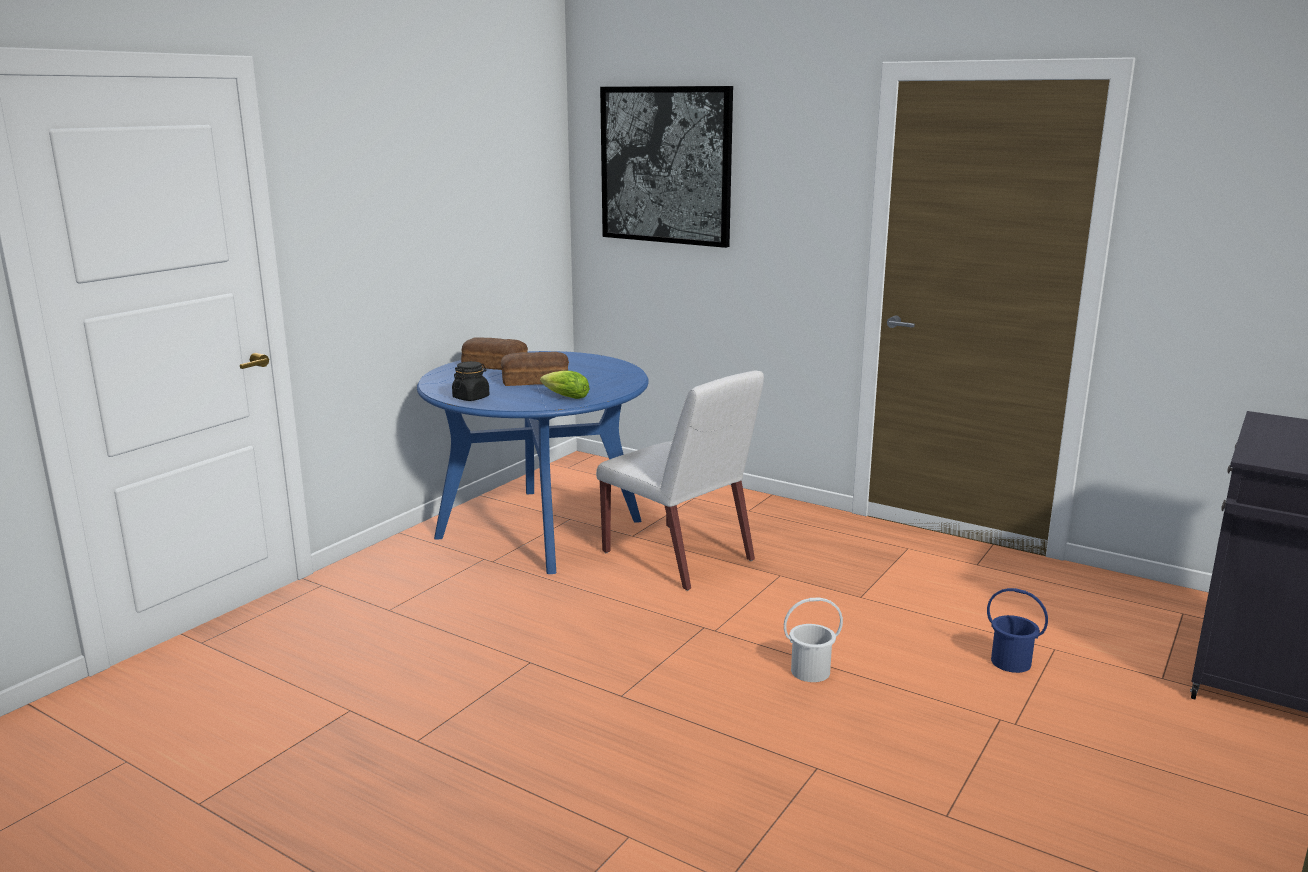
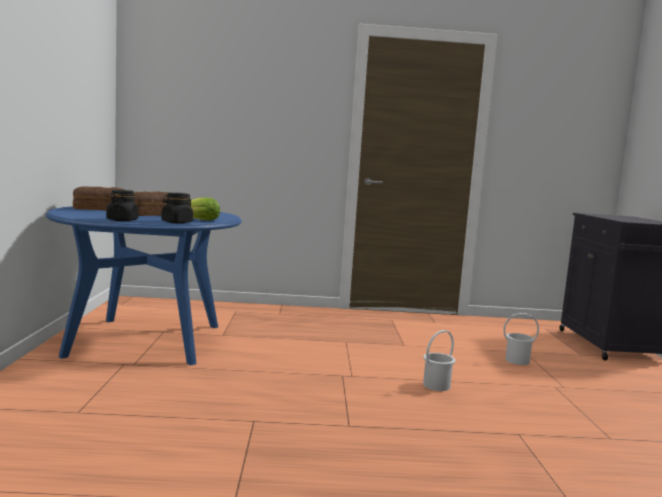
camera: 35 degrees left, 10 degrees down
(525, 404) = (177, 222): none -> black jar
(666, 165) = (202, 80): picture -> none
(679, 557) = (271, 341): white chair -> none
(1011, 663) = (517, 361): blue bucket -> white bucket

